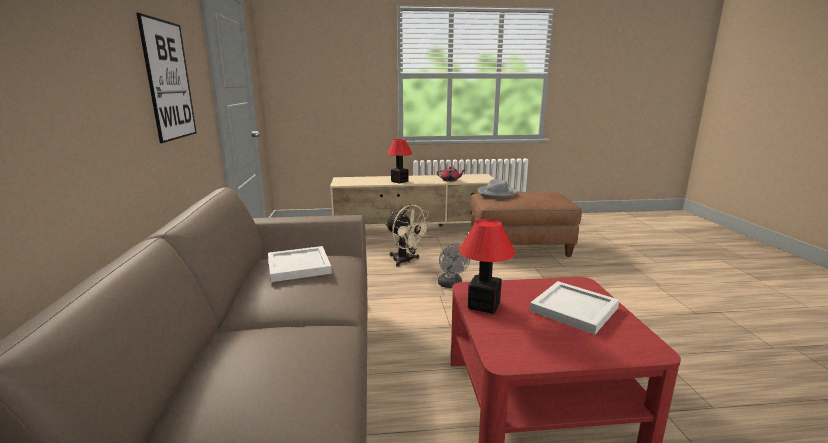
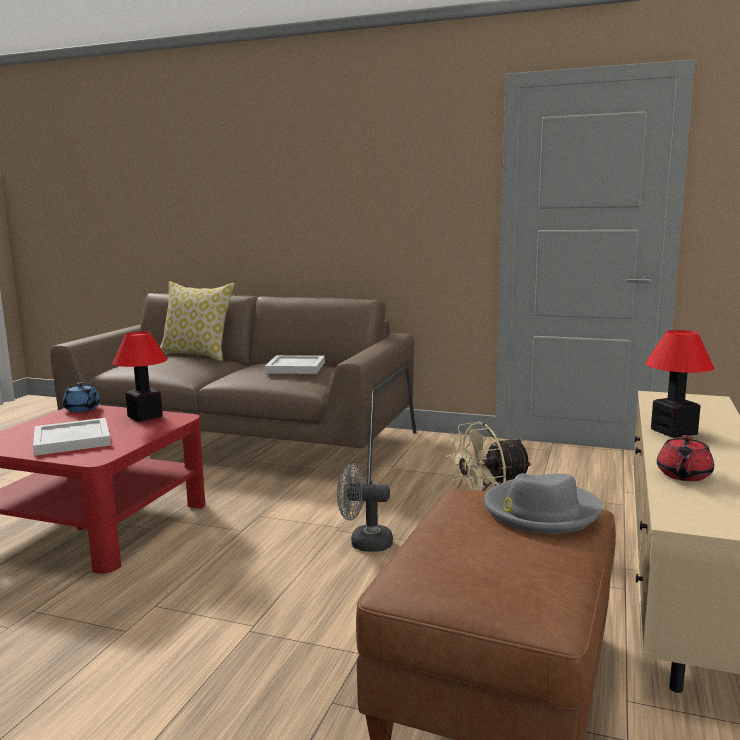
camera: 115 degrees right, 5 degrees down
(169, 81) = (389, 202): picture -> none
(197, 368) = (197, 356): none -> pillow
(506, 354) = (82, 409): none -> blue teapot

